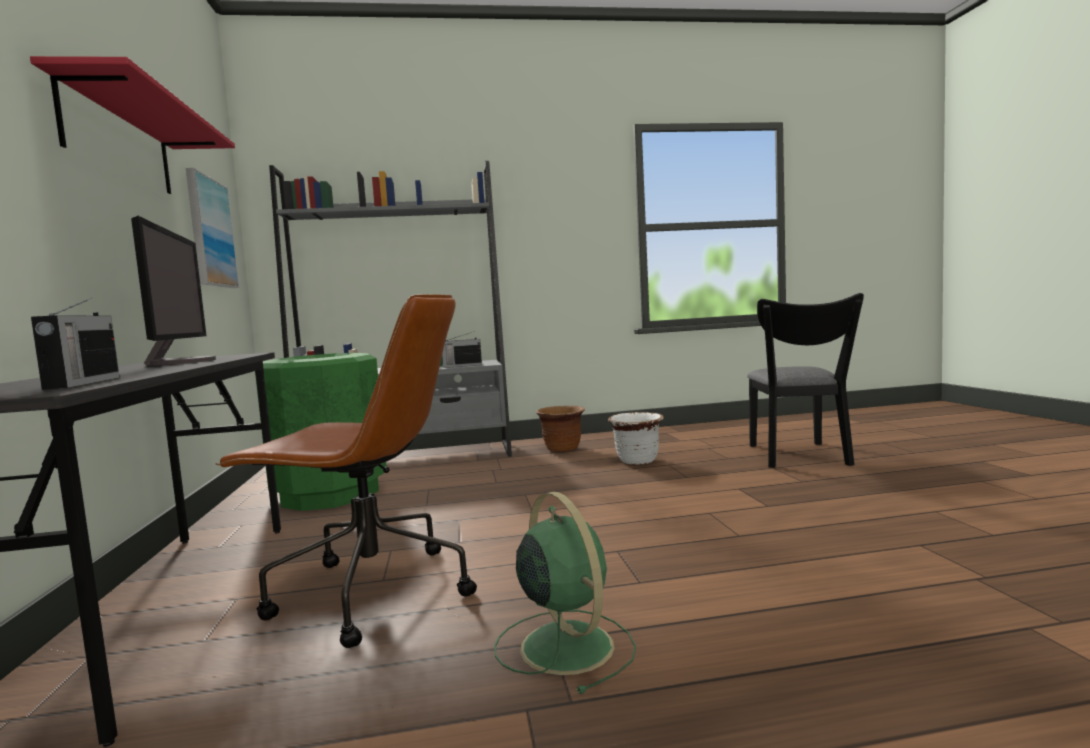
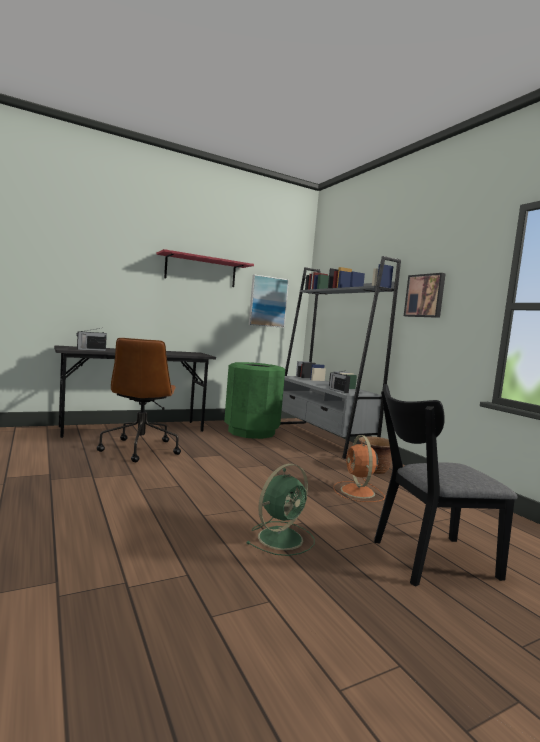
camera: 70 degrees right, 0 degrees up
(181, 362) = (171, 352): monitor -> none
(532, 219) = (425, 296): none -> picture
(564, 645) = (88, 477): green fan -> green fan (282, 538)
(637, 461) = (358, 492): white planter -> orange fan

